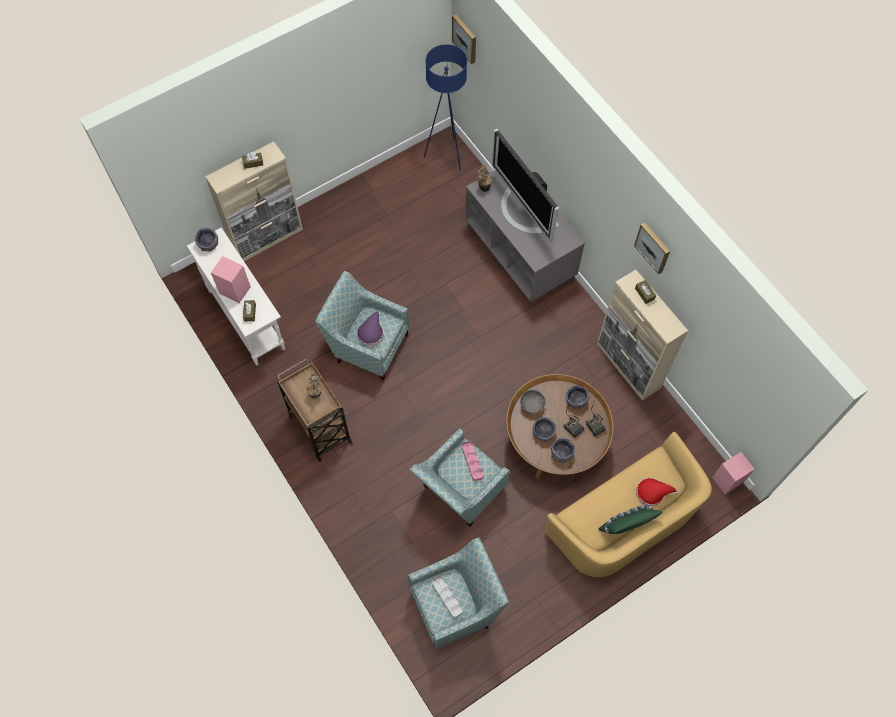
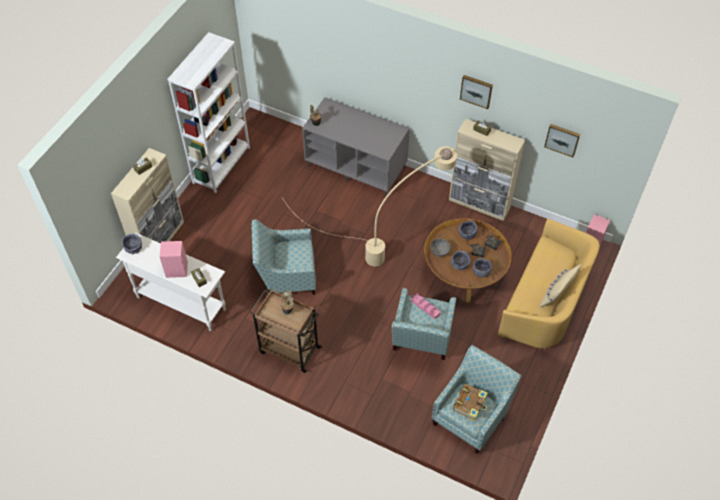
camera: 30 degrees left, 10 degrees down
(371, 332) = (293, 258): purple hat -> none
(379, 182) = (221, 165): none -> white bookcase
(446, 155) = (260, 127): blue floor lamp -> none
(447, 597) = (470, 404): grey tray -> book
(465, 38) = (254, 20): picture -> picture (562, 139)
(499, 359) = (389, 241): none -> beige floor lamp
(525, 210) = (354, 125): television -> none
(625, 527) = (556, 296): green pillow -> beige pillow
(652, 492) = (558, 266): red hat -> none

